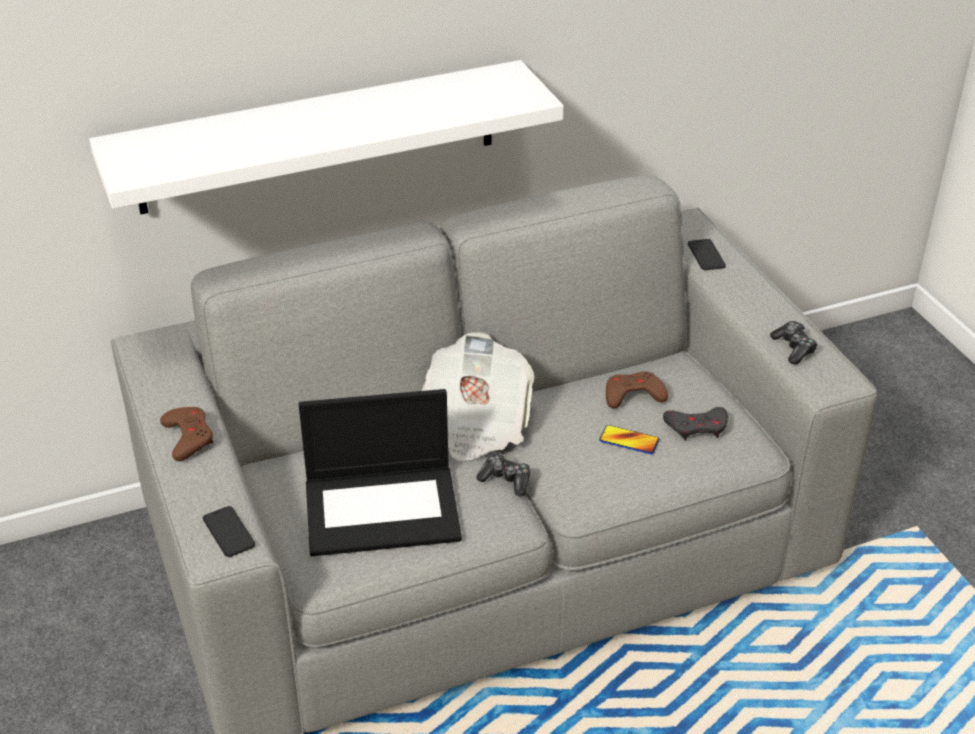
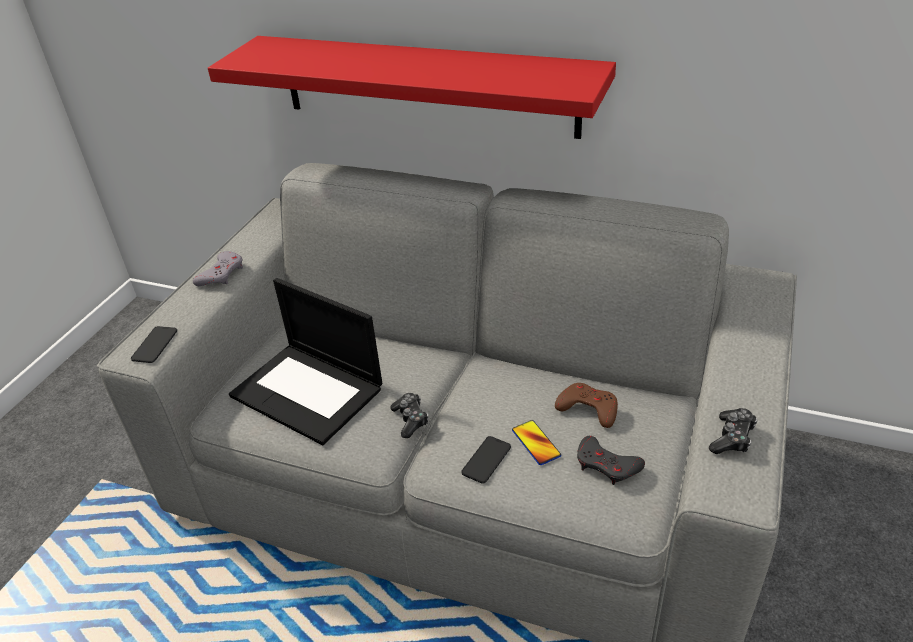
camera: 45 degrees right, 0 degrees up
(188, 437) = (221, 274): brown game controller -> grey game controller
(318, 137) = (426, 85): white shelf -> red shelf
(477, 422) = (447, 366): newspaper -> none
(706, 255) = (749, 316): phone -> phone (486, 460)

